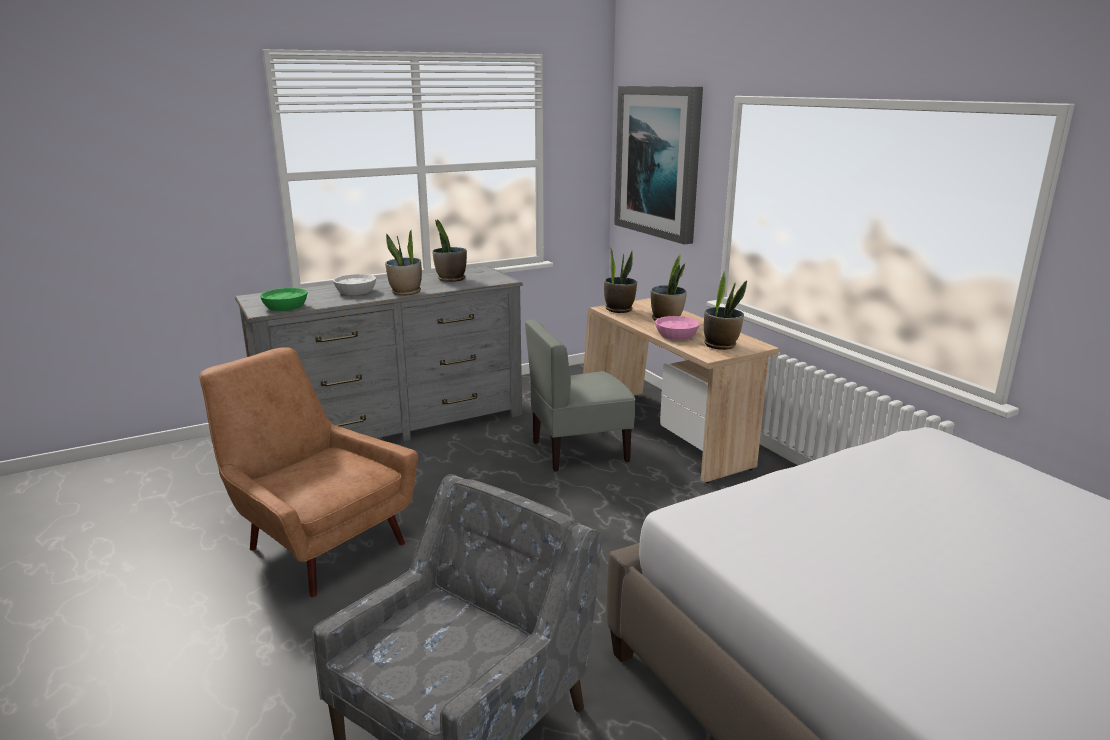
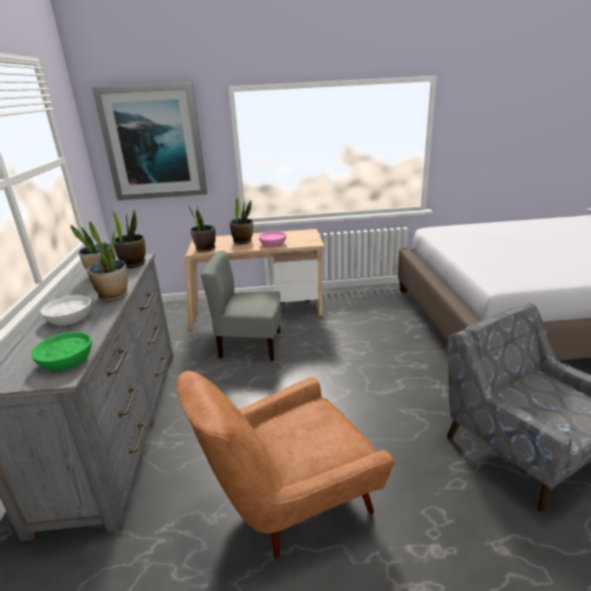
camera: 65 degrees left, 5 degrees up
(579, 451) = (250, 345): grey chair -> grey chair turned 90 degrees clockwise
(721, 345) = (300, 238): potted plant -> potted plant (133, 264)

